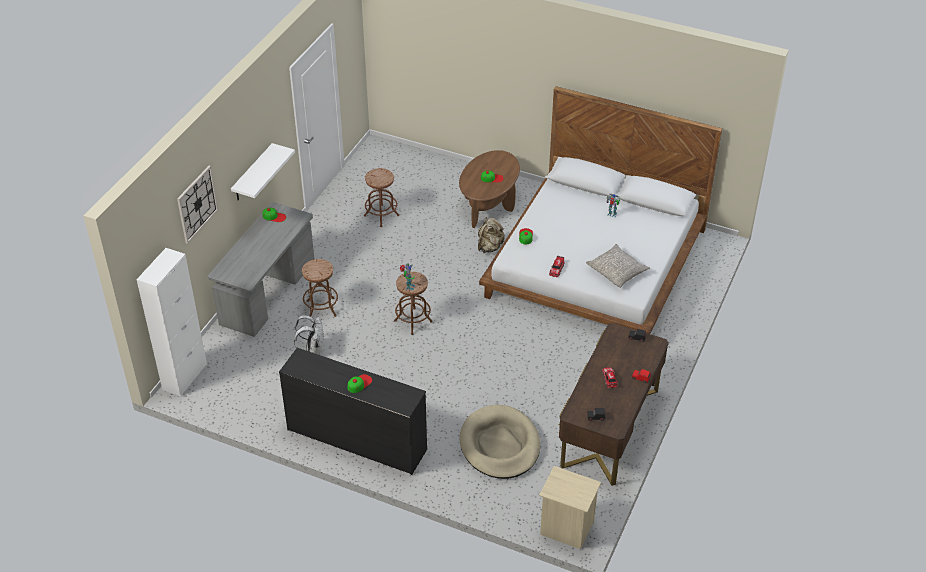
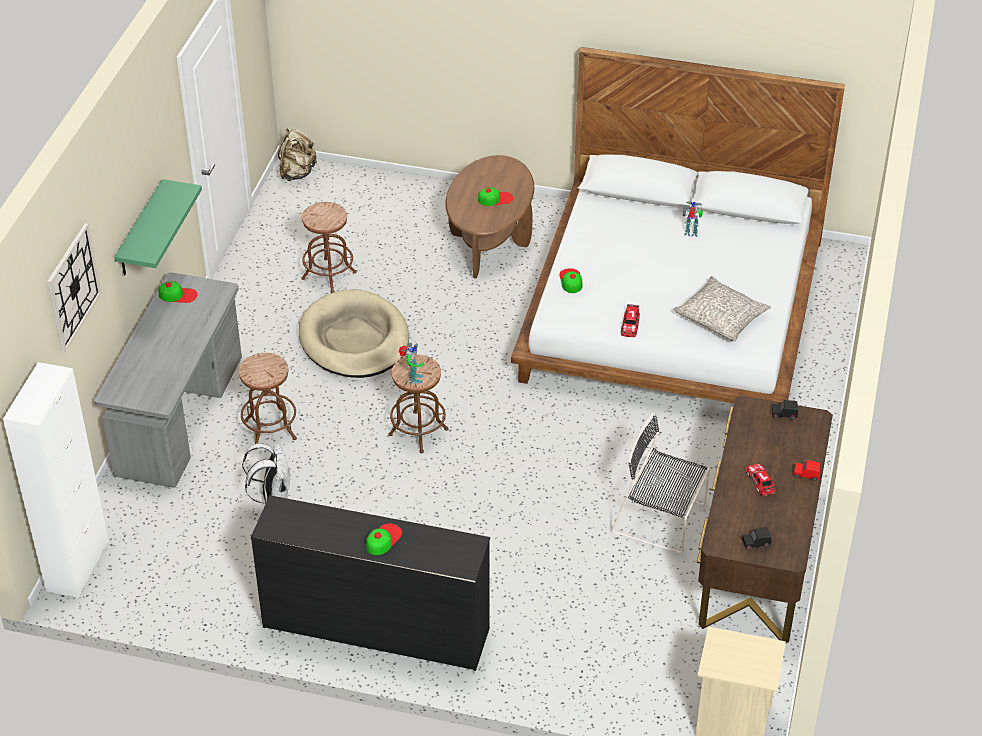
camera: 10 degrees left, 0 degrees up
(252, 173) = (140, 230): white shelf -> green shelf
(490, 247) = (507, 304): beige backpack -> beige backpack (297, 173)
(500, 445) = (599, 606): beige dog bed -> beige dog bed (354, 339)
(554, 396) = (662, 519): none -> black chair

